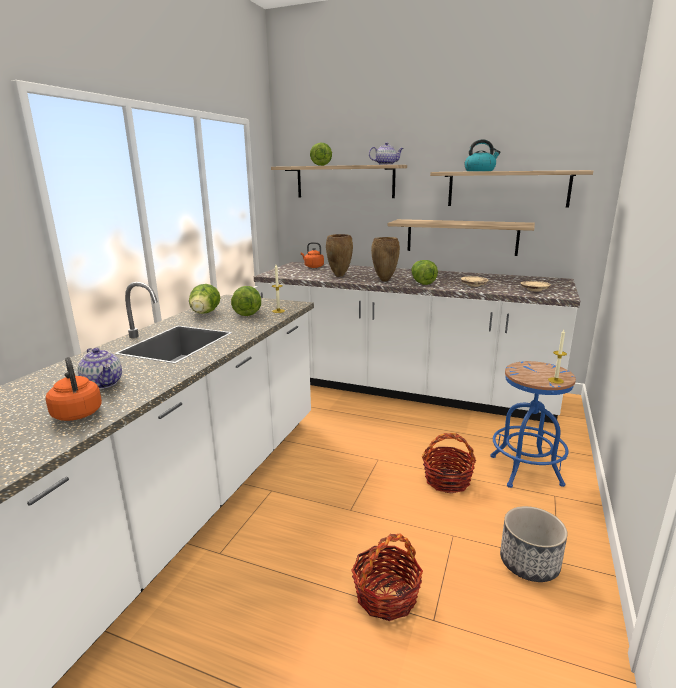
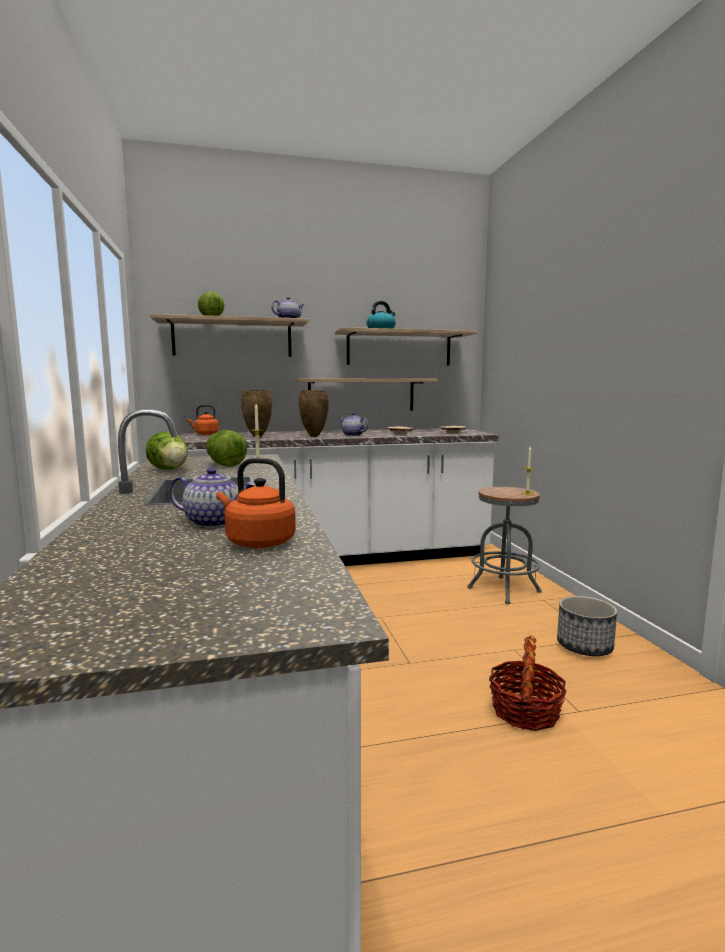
camera: 35 degrees left, 10 degrees down
(422, 282) = (352, 435): lettuce -> teapot
(447, 480) = (458, 614): basket -> none
(525, 470) = (504, 590): blue stool -> grey stool

